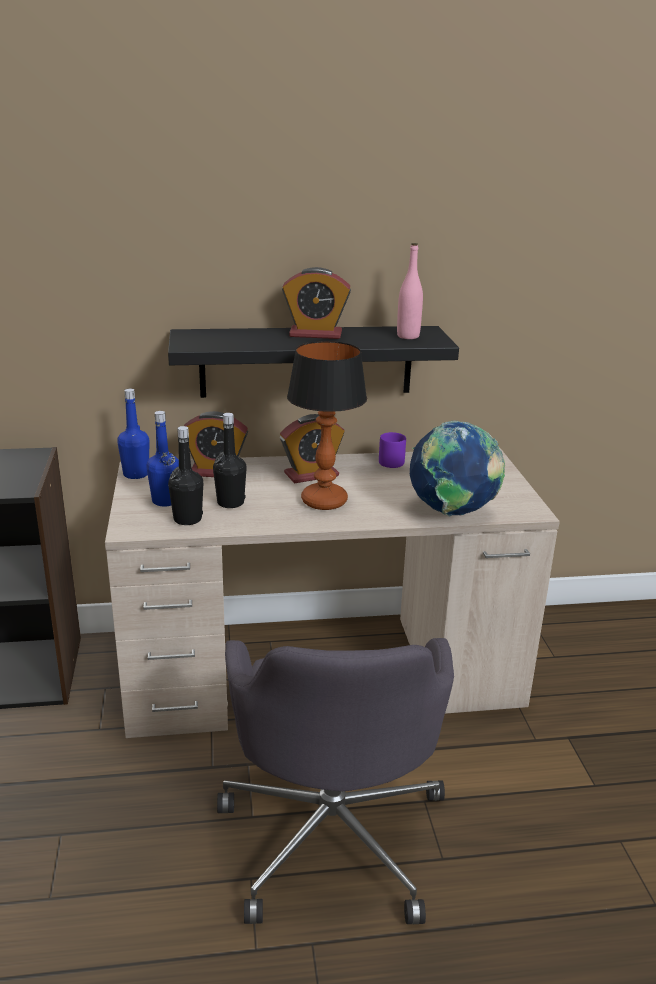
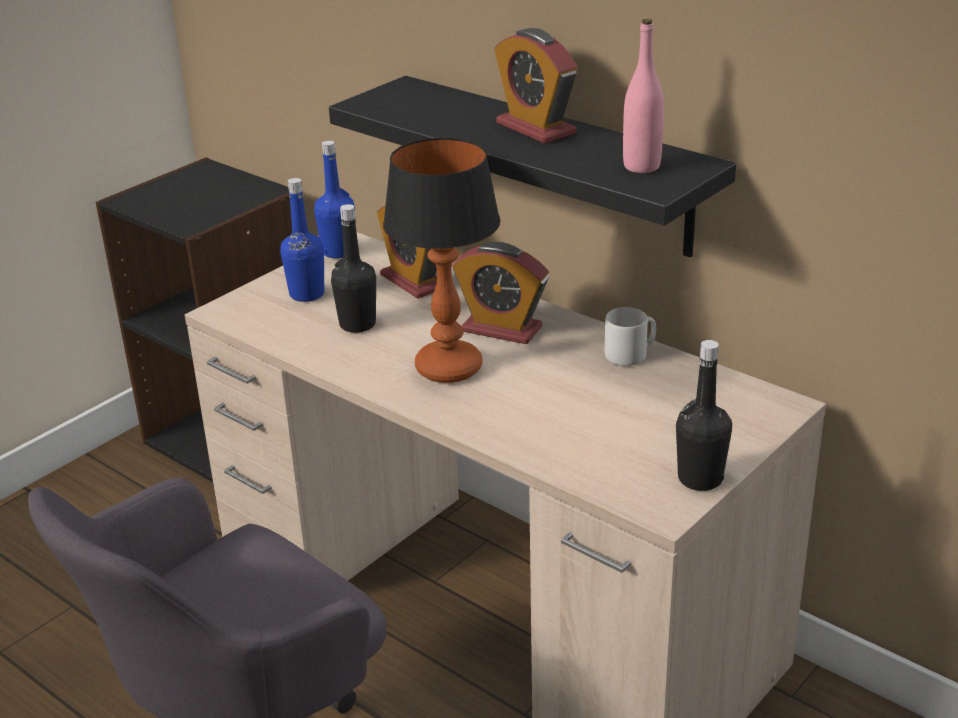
camera: 50 degrees right, 5 degrees up
(187, 519) = (287, 324): black bottle -> black bottle (700, 479)
(392, 461) = (630, 355): purple mug -> grey mug
(452, 513) = (558, 456): globe -> none

